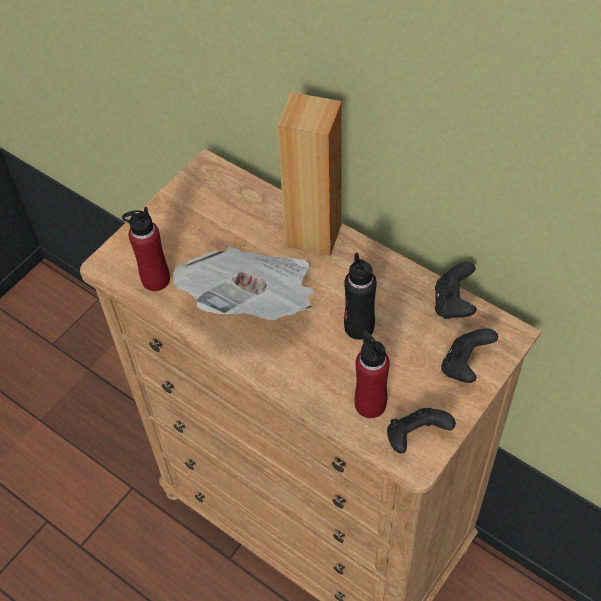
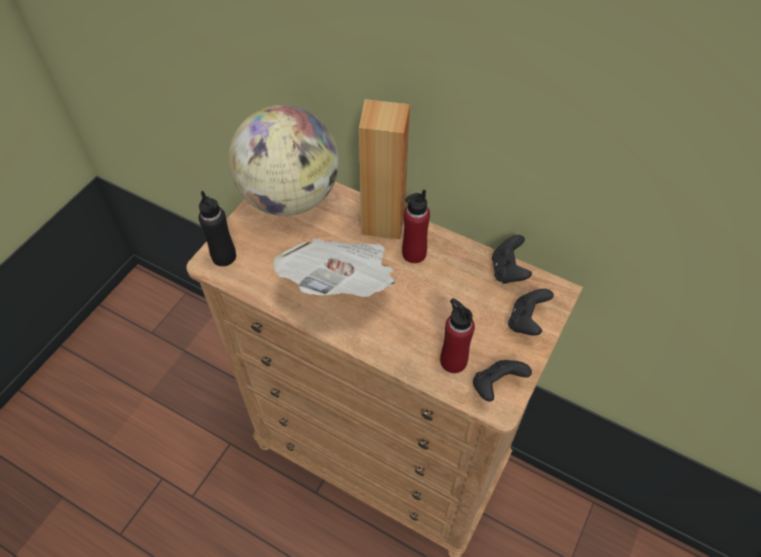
camera: 10 degrees left, 0 degrees up
(155, 279) = (254, 271): red bottle -> red bottle (414, 253)
(209, 196) = (290, 197): none -> globe
(359, 327) = (433, 297): black bottle -> black bottle (224, 256)

